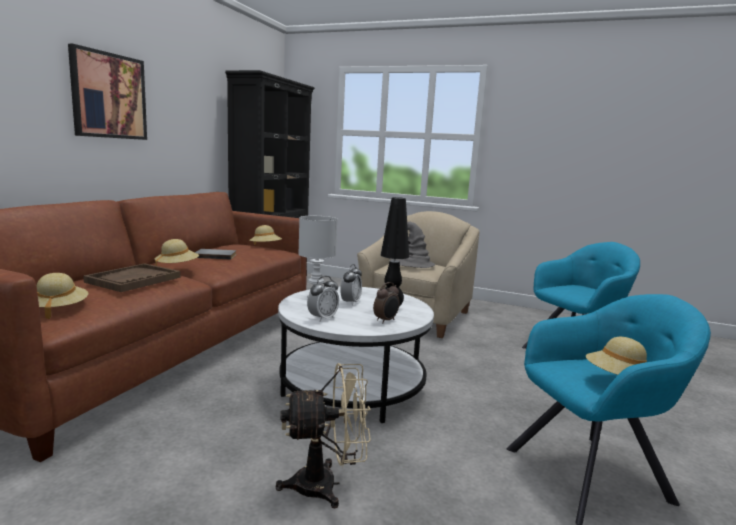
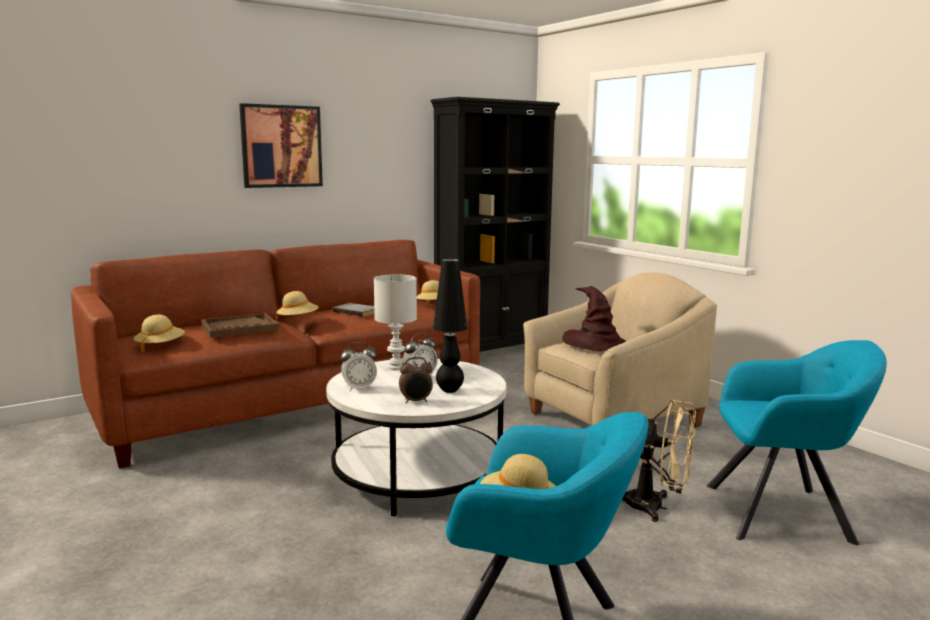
camera: 35 degrees right, 0 degrees up
(326, 485) = (269, 547): beige fan -> beige fan (655, 507)
(412, 263) = (595, 343): grey hat -> brown hat

